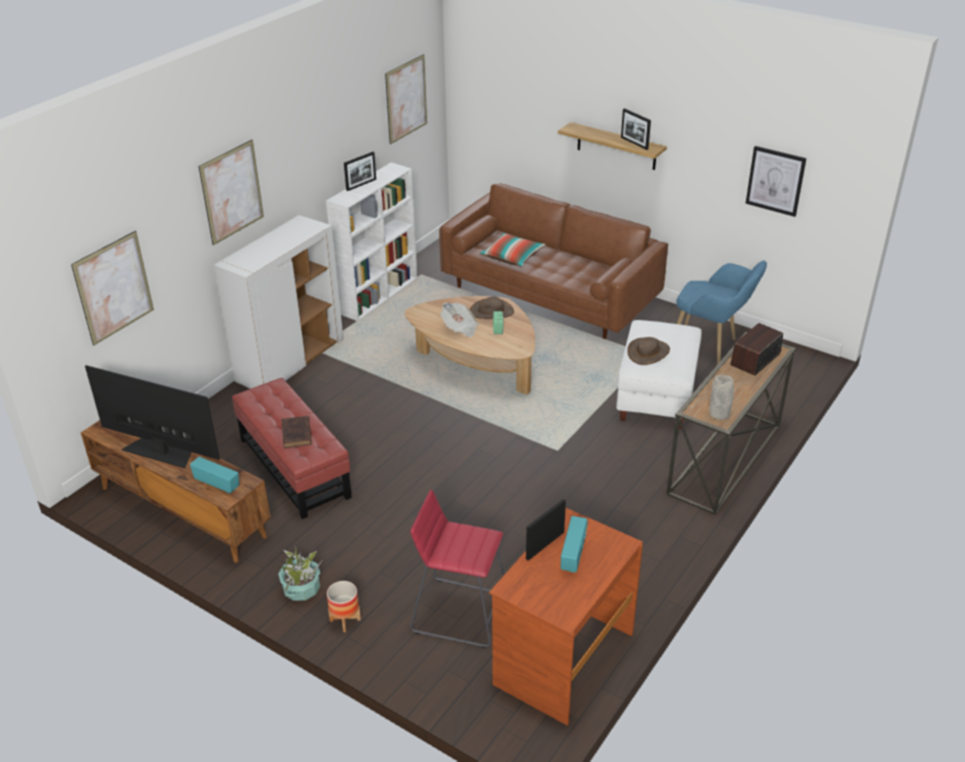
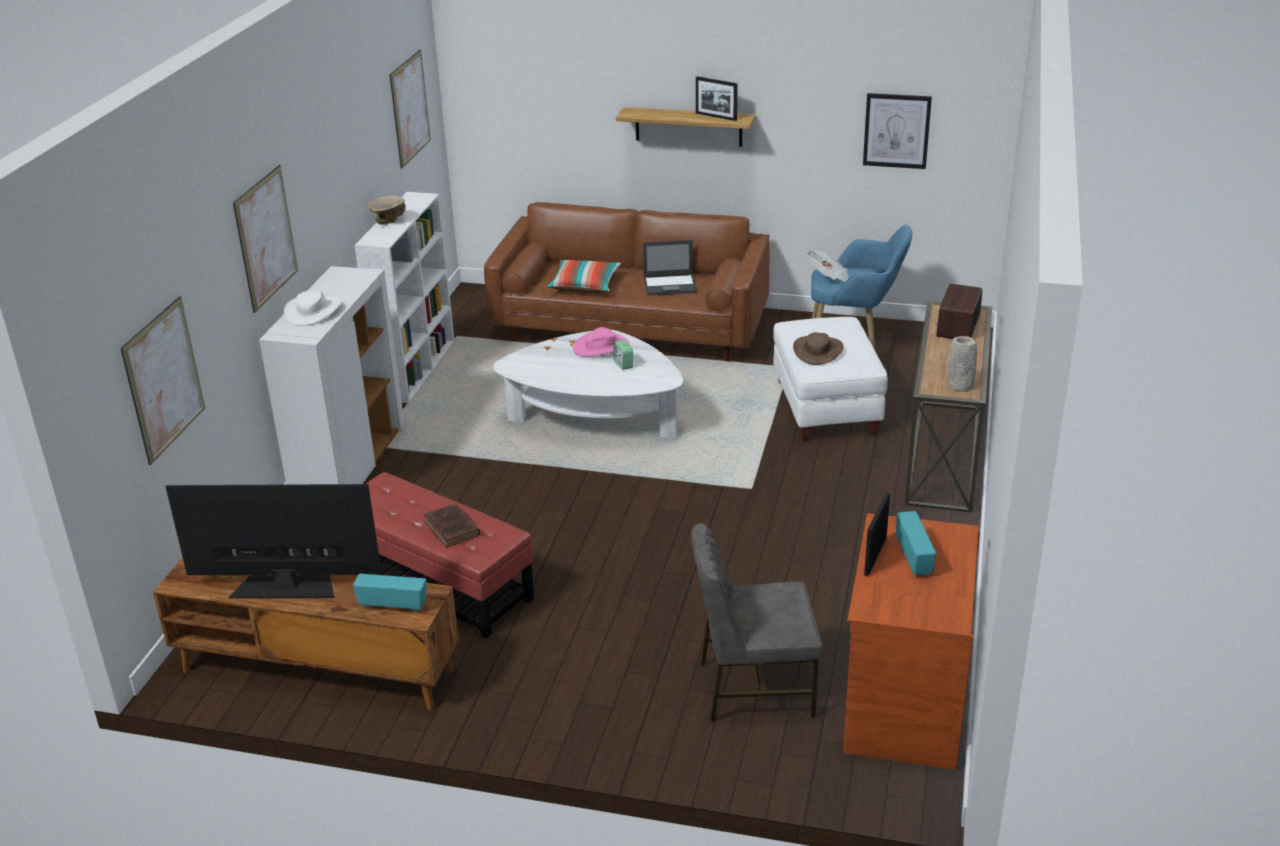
camera: 20 degrees left, 5 degrees down
(262, 249) = (313, 311): none -> white hat
(301, 589) = (539, 716): potted plant -> none
(345, 620) = (618, 735): planter -> none
(361, 185) = (387, 221): picture frame -> beige bowl
(460, 328) = (575, 372): newspaper -> newspaper (828, 277)
(460, 612) = (753, 687): red stool -> grey chair
(476, 367) = (594, 422): brown coffee table -> white coffee table
(491, 311) = (601, 347): brown hat -> pink hat
(576, 270) = (670, 285): none -> laptop

